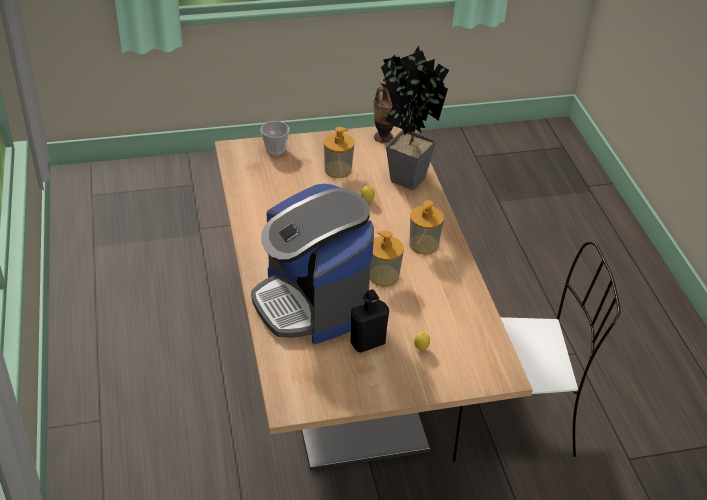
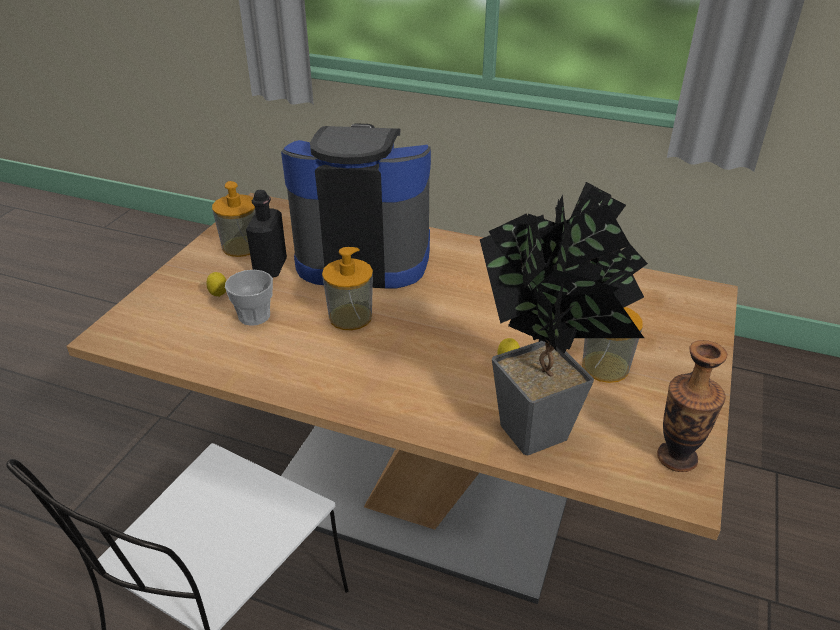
camera: 125 degrees right, 5 degrees down
(275, 149) = (690, 327): cup -> cup (254, 316)
(423, 244) = (371, 375): soap dispenser -> soap dispenser (241, 246)

